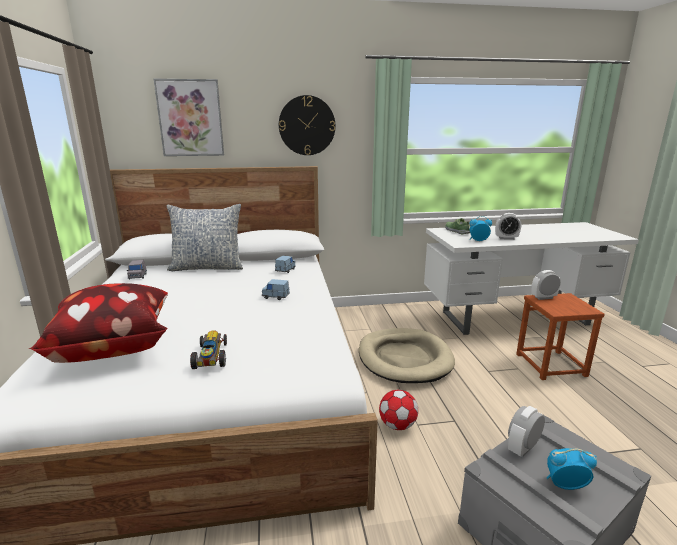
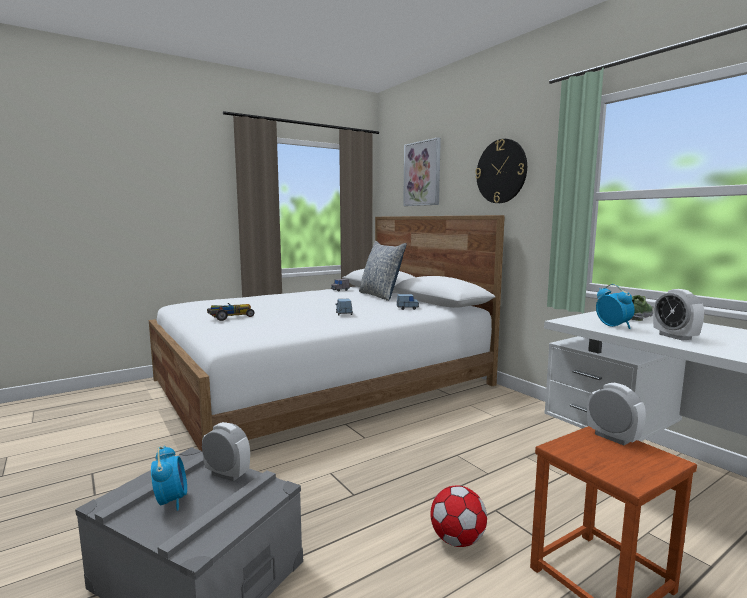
camera: 65 degrees right, 10 degrees down
(113, 346) = (230, 301): pillow -> none
(397, 425) = (322, 462): football -> football (457, 540)
(404, 358) = (453, 446): beige dog bed -> none

